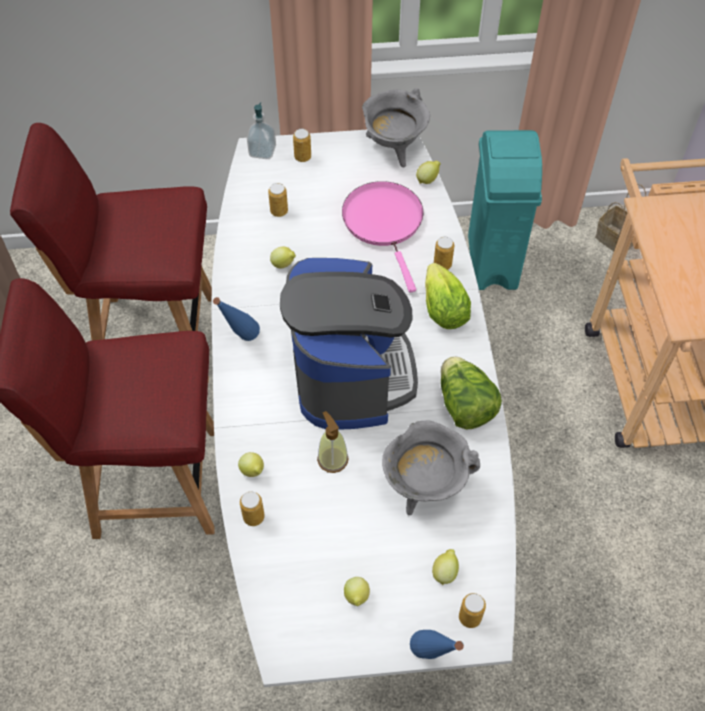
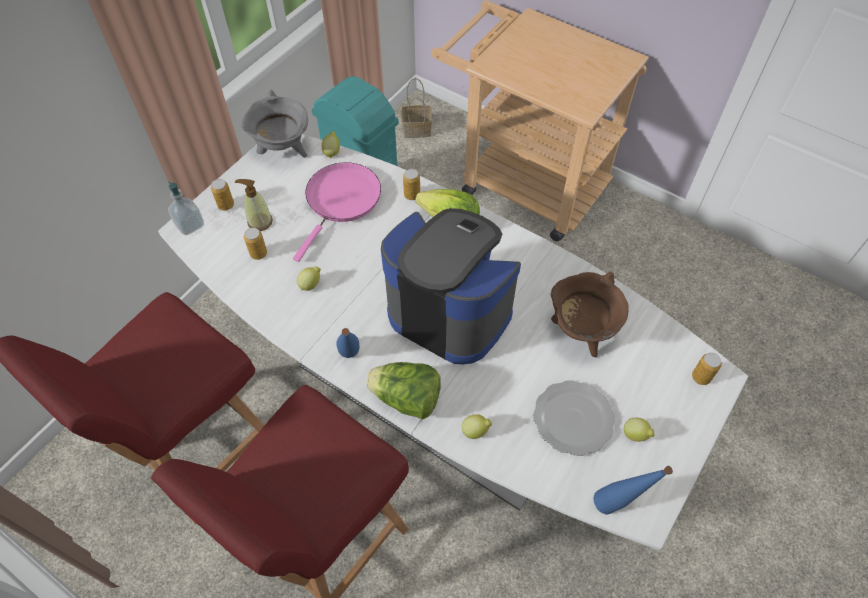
camera: 50 degrees left, 0 degrees up
(253, 517) = (515, 458): can -> none
(328, 537) = (573, 420): none -> plate
(332, 459) = (510, 372): soap dispenser -> soap dispenser (260, 222)
(384, 223) = (341, 200): pink frying pan -> pink frying pan turned 90 degrees clockwise
(425, 487) = (581, 332): grey cooking pot -> brown cooking pot
(432, 658) = (716, 421): blue bottle -> blue bottle (618, 504)
(445, 572) = (656, 367): lemon -> none
(464, 405) = (537, 264): lettuce -> lettuce (406, 399)

